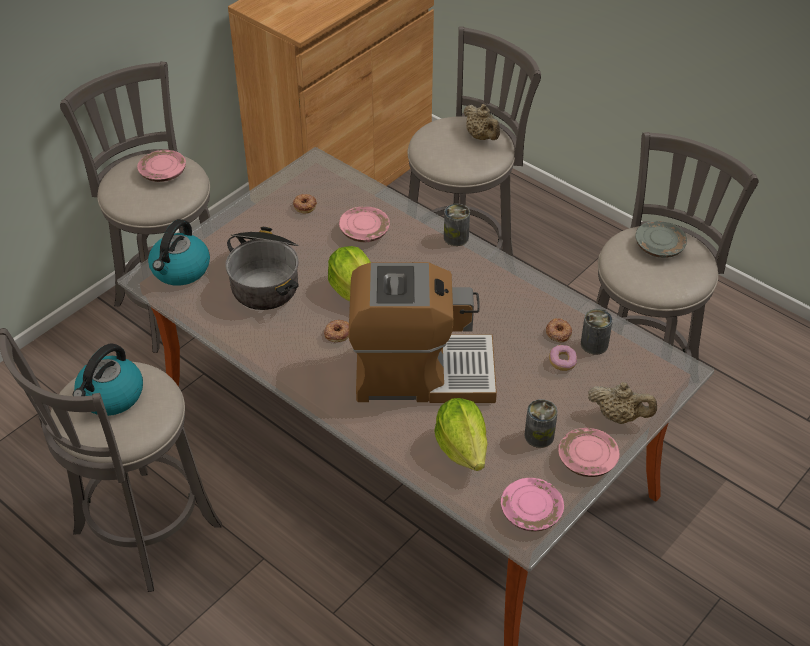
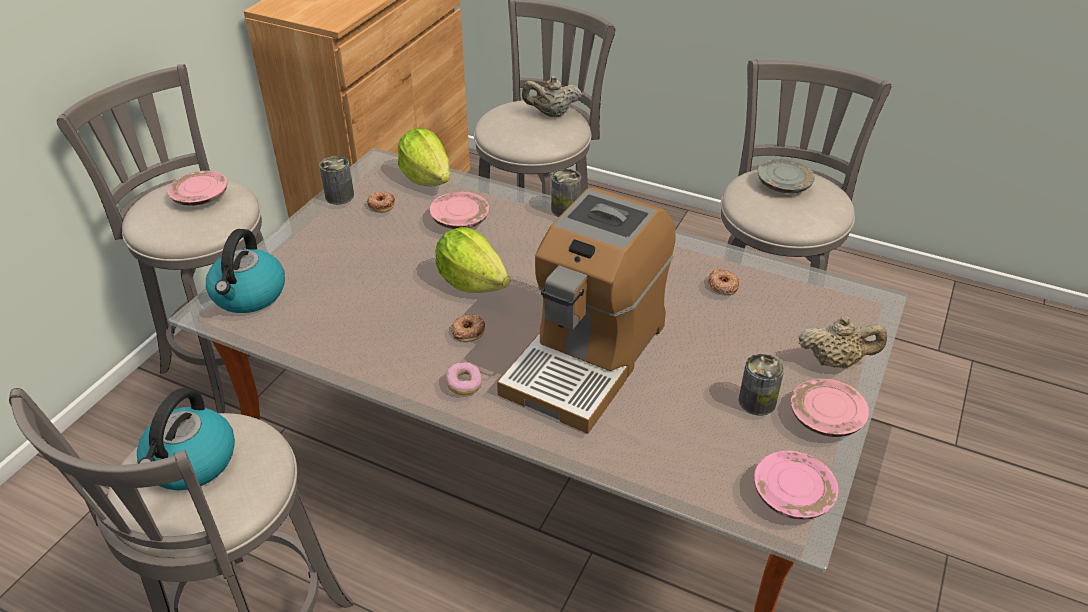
camera: 15 degrees left, 5 degrees down
(266, 278) = (359, 286): cooking pot -> none
(421, 373) = (586, 357): coffee machine -> coffee machine turned 135 degrees clockwise
(462, 448) = (673, 434): lettuce -> lettuce (426, 178)
(481, 137) = (551, 114): beige teapot -> beige teapot turned 135 degrees clockwise
(562, 362) = (742, 315): donut -> donut (464, 385)
(594, 344) = (767, 290): can -> can (339, 196)

